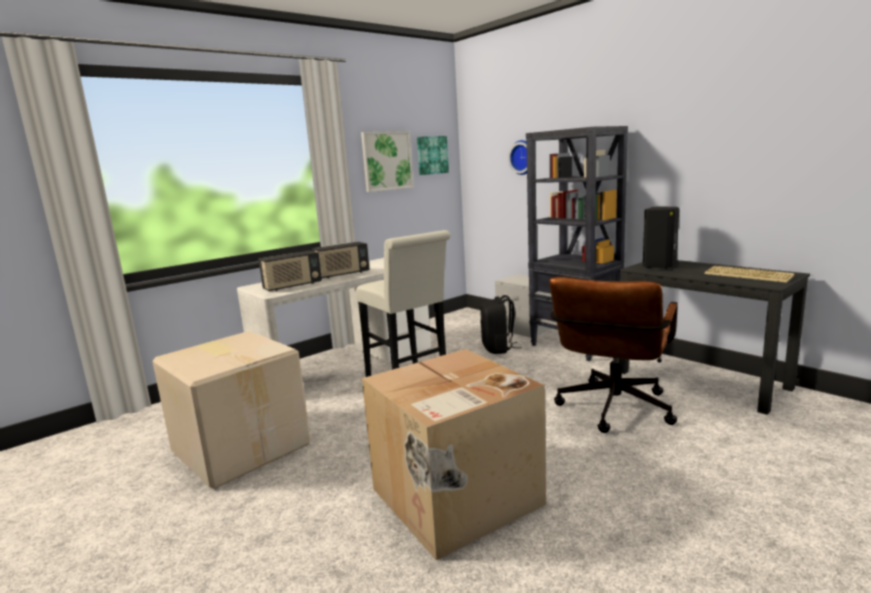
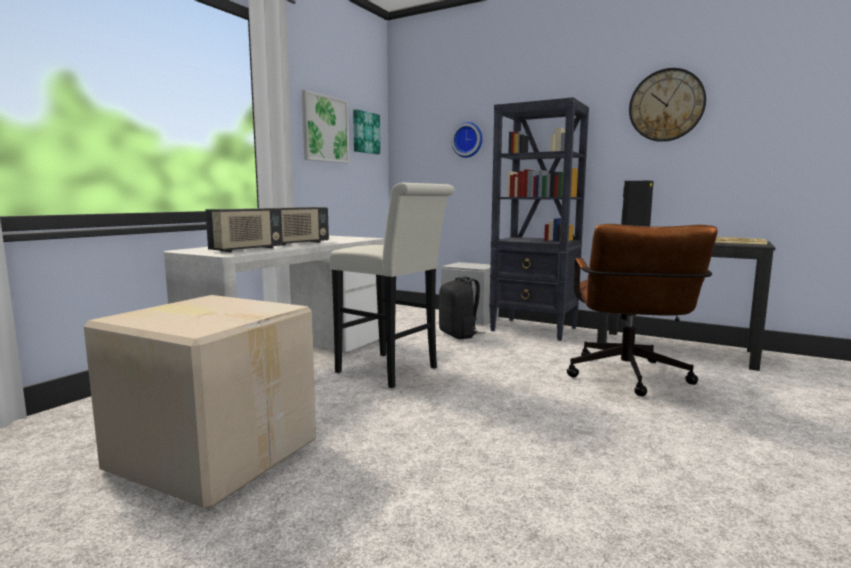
camera: 20 degrees left, 5 degrees down
(455, 498) = (555, 474): cardboard box -> none
(704, 122) = (666, 105): none -> wall clock

